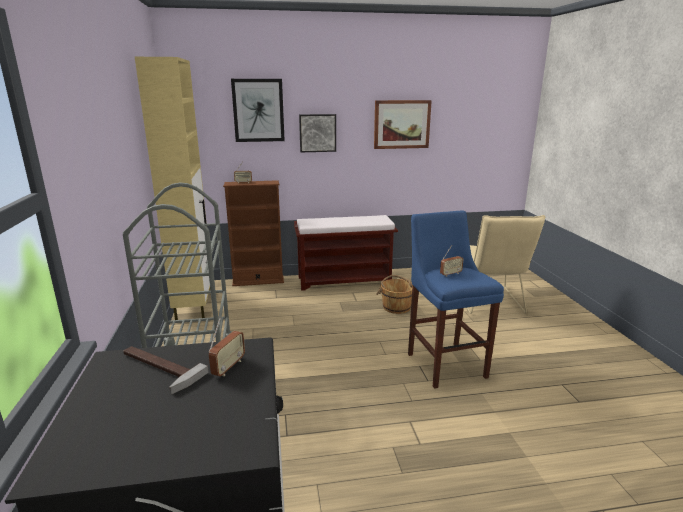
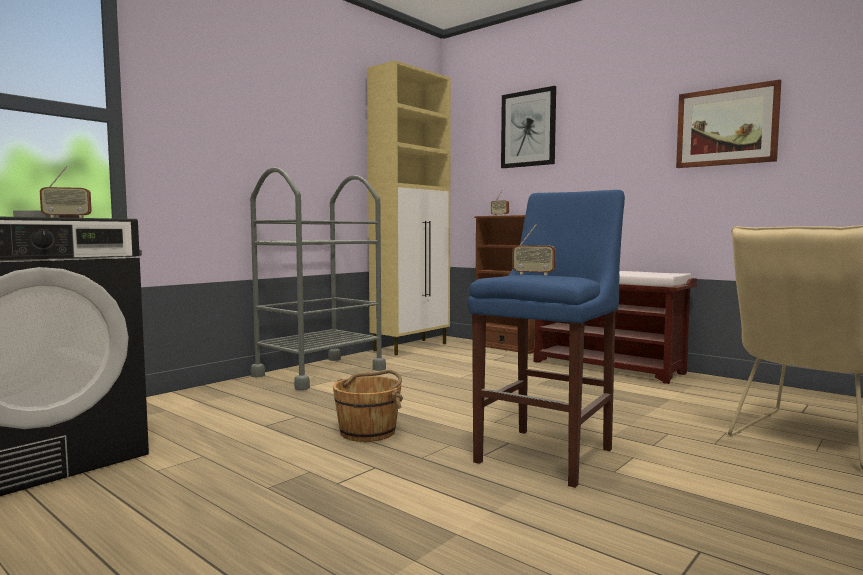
camera: 50 degrees right, 15 degrees down
(317, 133) = (596, 150): picture -> none
(396, 307) = (618, 399): brown bucket -> brown bucket (368, 431)

